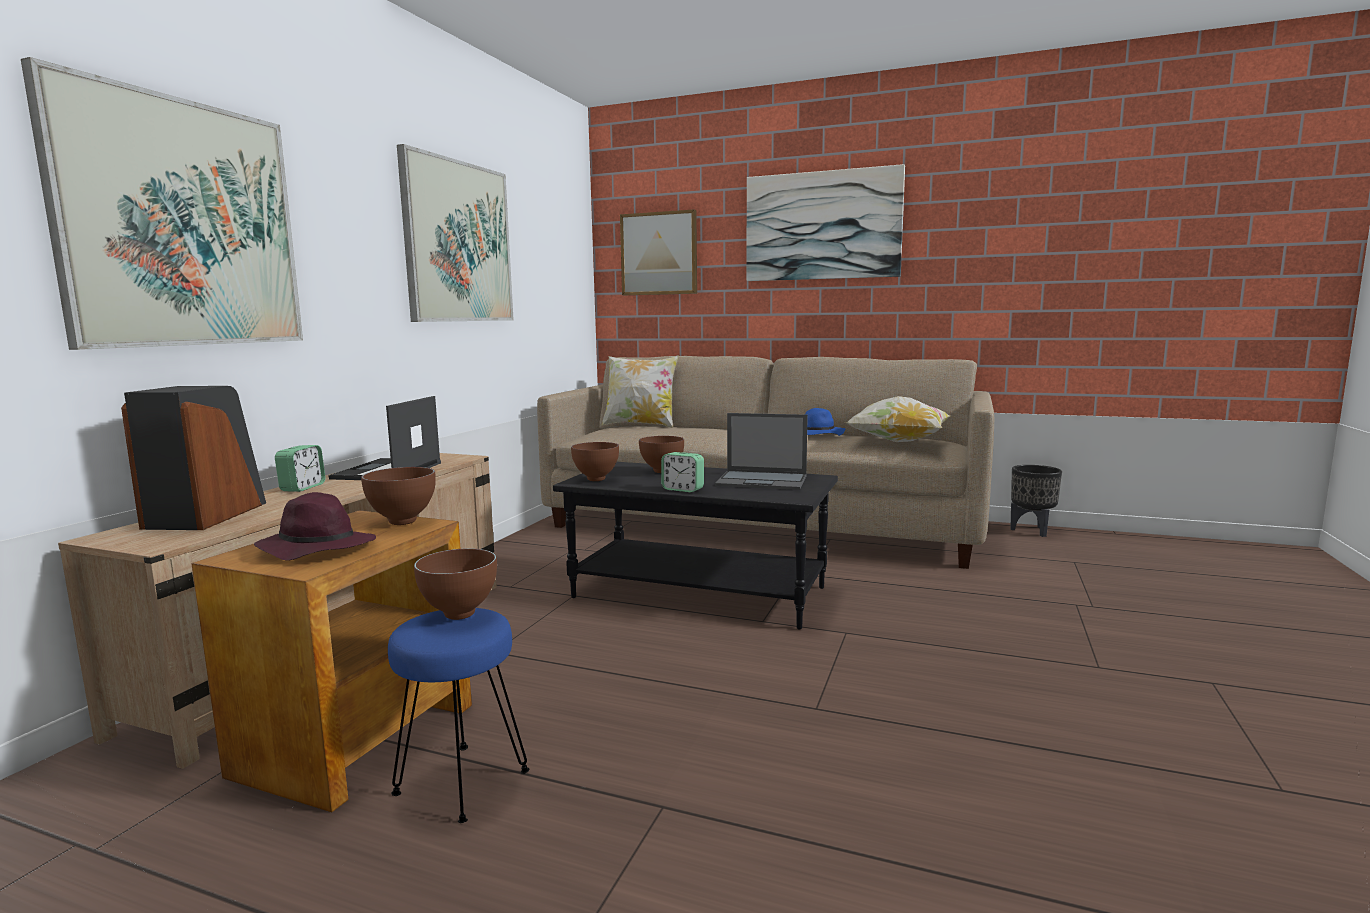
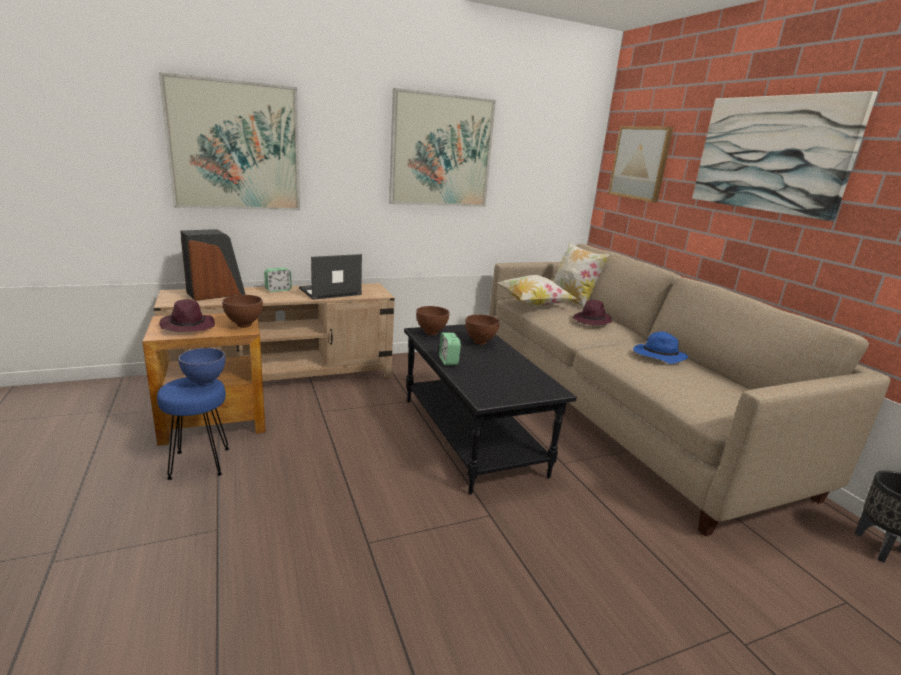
camera: 45 degrees right, 10 degrees up
(461, 614) = (205, 383): brown bowl -> blue bowl
(710, 429) = (592, 321): none -> purple hat
(763, 481) = (511, 377): laptop -> none
(898, 442) = (707, 390): pillow -> pillow (533, 305)

